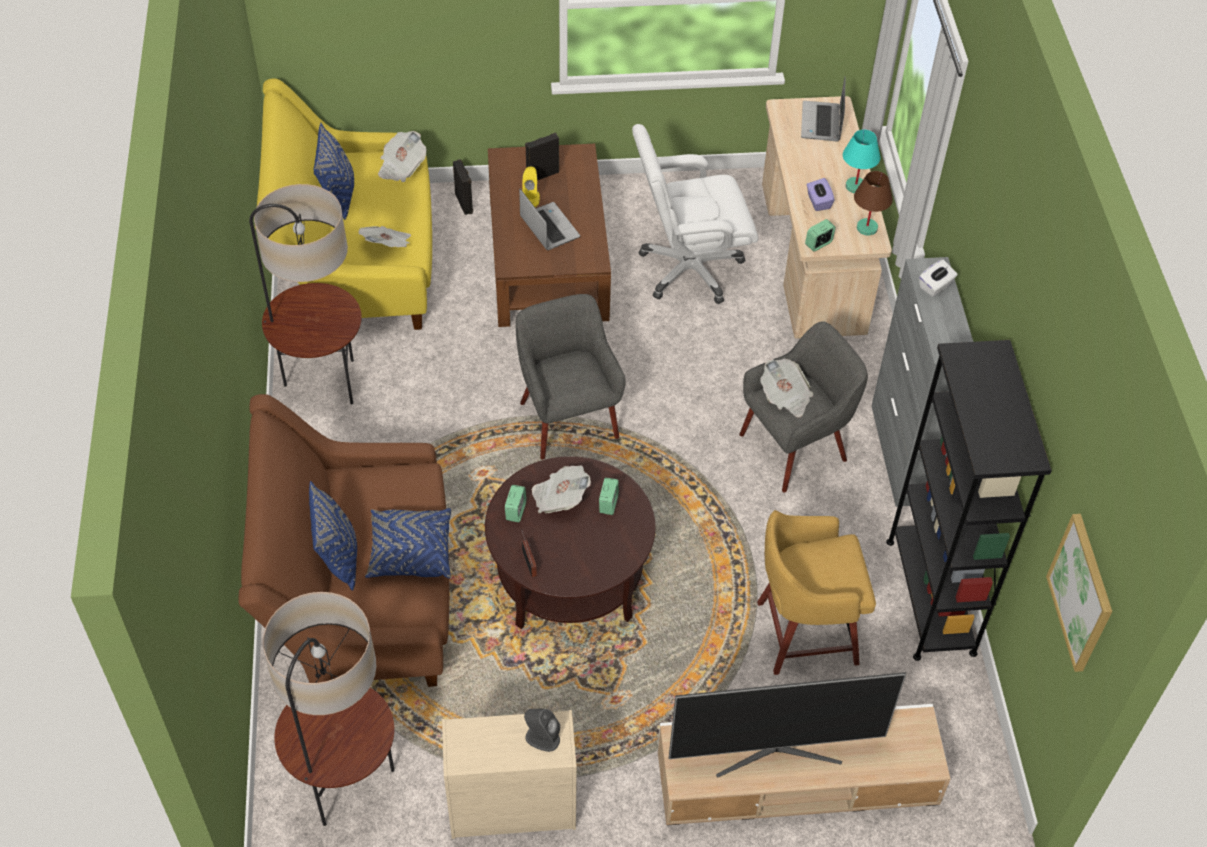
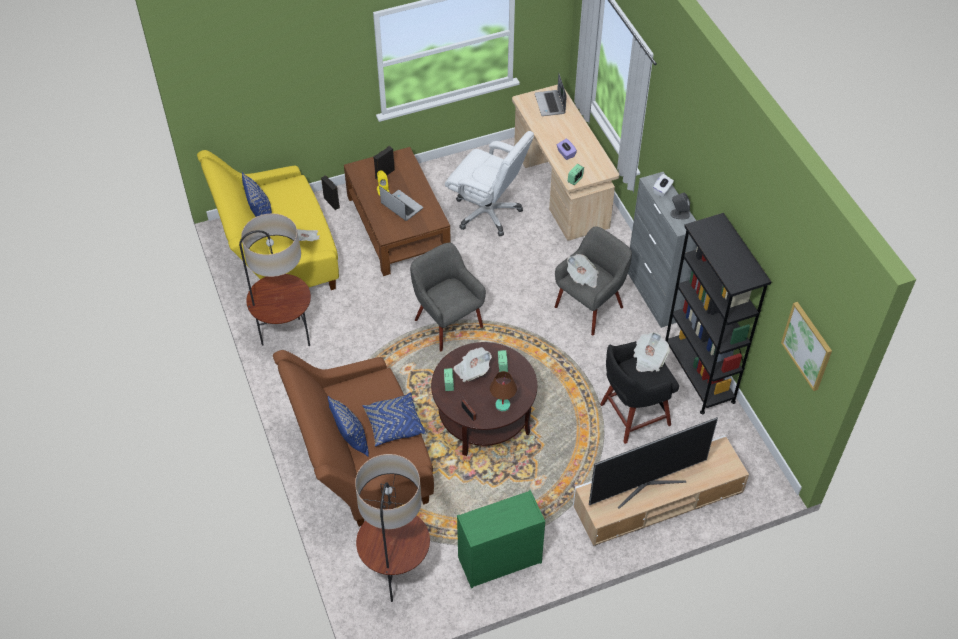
camera: 15 degrees left, 0 degrees up
(401, 167) = (294, 189): newspaper -> newspaper (648, 359)
(510, 807) = (498, 560): beige dresser -> green dresser
(542, 738) = (519, 510): grey speaker -> grey speaker (679, 214)
(689, 269) = (488, 212): white office chair -> white office chair turned 120 degrees counterclockwise
(803, 632) = (632, 415): yellow stool -> black stool
(855, 186) = (584, 139): turquoise table lamp -> none
(867, 228) = (600, 163): brown table lamp -> brown table lamp (503, 405)

